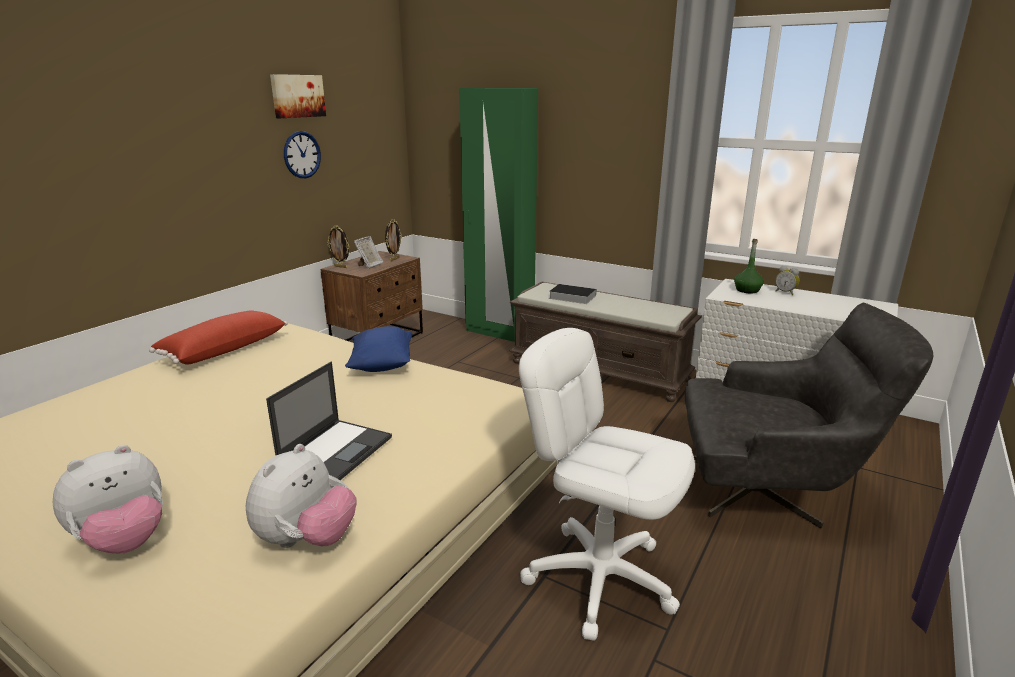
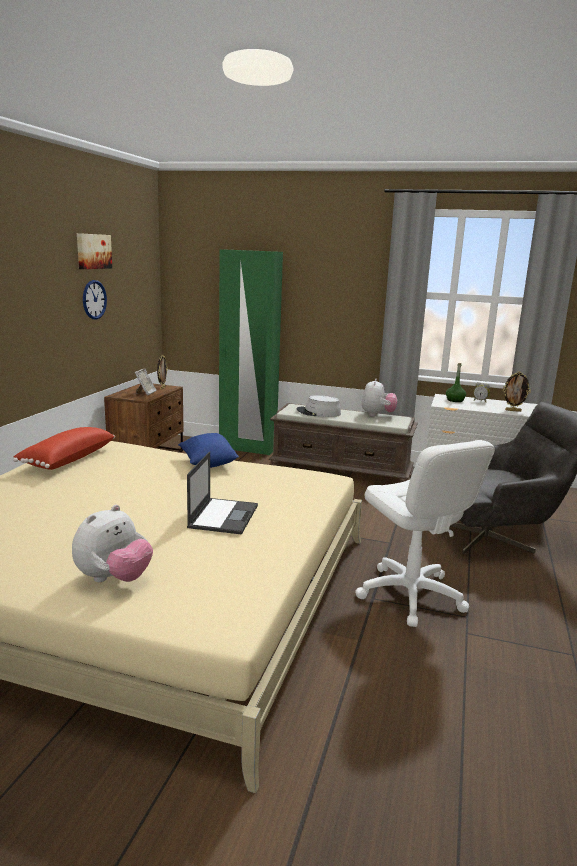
camera: 15 degrees left, 5 degrees down
(306, 540) = (248, 566): plush toy -> plush toy (377, 415)
(341, 267) = (121, 395): picture frame -> picture frame (513, 410)
(570, 297) = (318, 412): book -> grey hat
(600, 578) = (410, 595): white office chair -> white office chair turned 135 degrees counterclockwise

